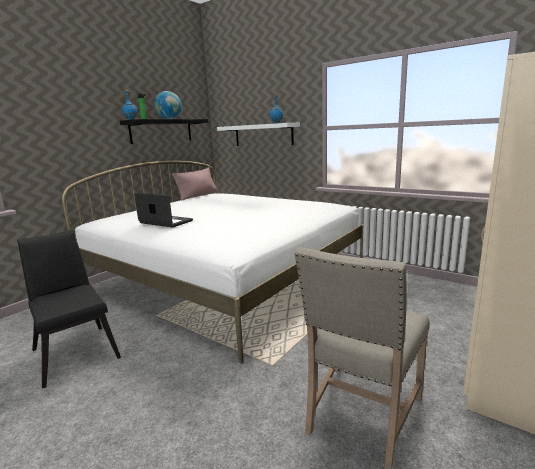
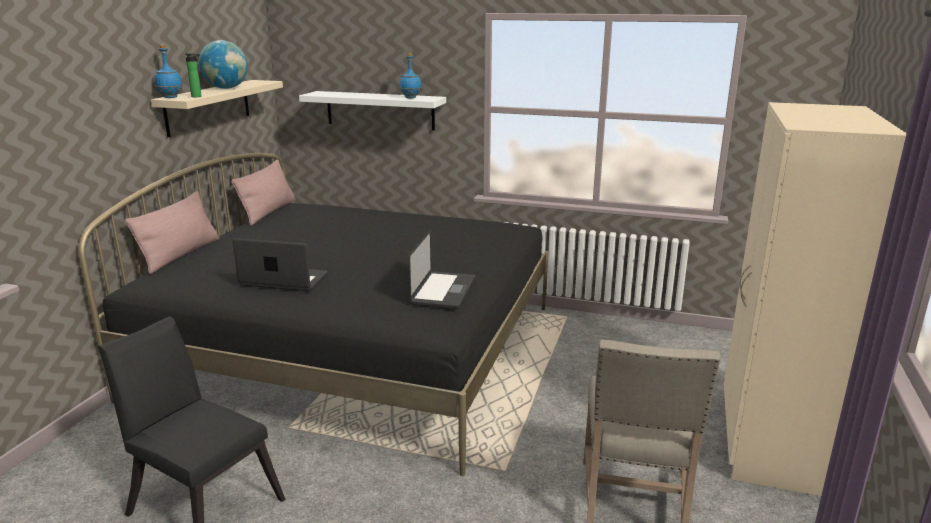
camera: 20 degrees left, 5 degrees up
(131, 210) = (180, 255): none -> pink pillow
(161, 131) = (208, 107): black shelf -> beige shelf
(226, 277) = (355, 349): white bed -> black bed
(253, 232) = (443, 291): none -> laptop

